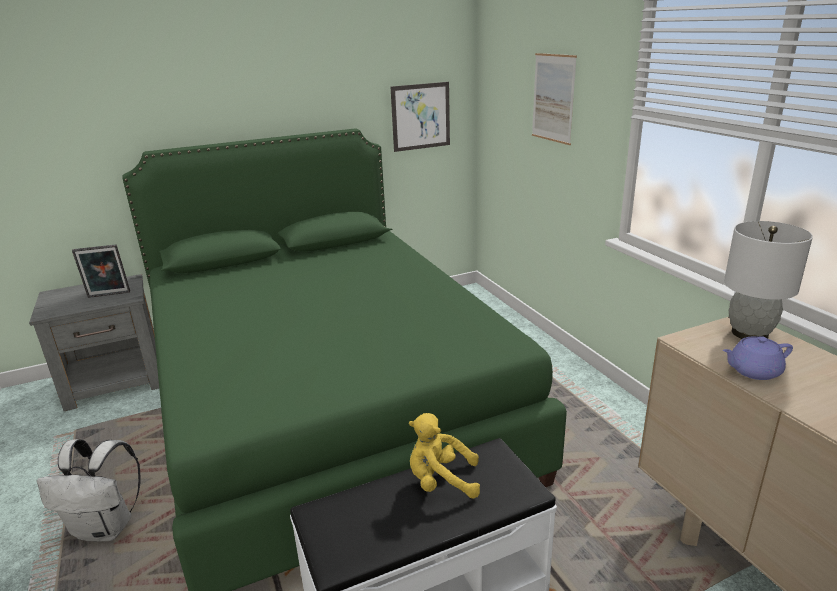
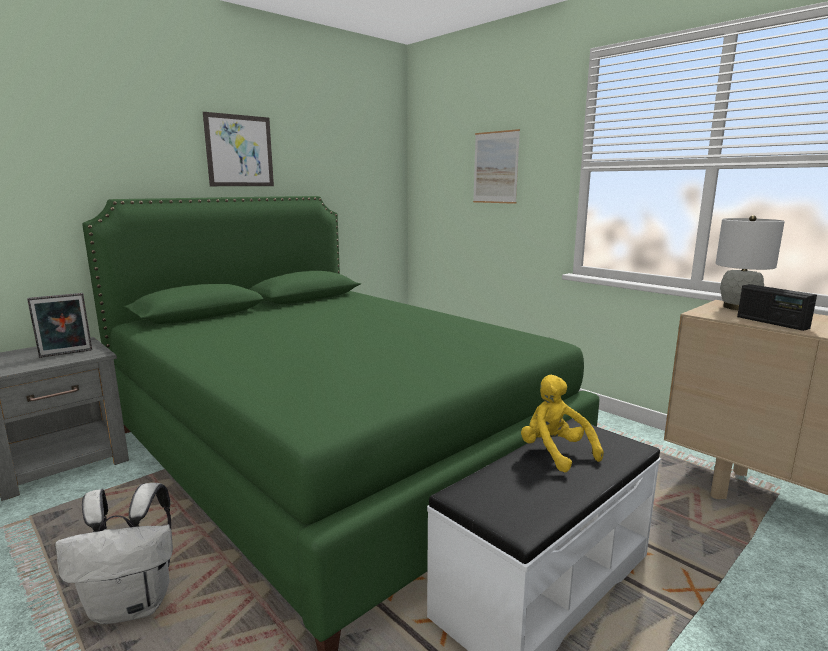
camera: 20 degrees left, 10 degrees down
(421, 116) = (365, 192): picture -> picture (239, 151)
(441, 481) = (555, 453): yellow plush toy -> yellow plush toy turned 75 degrees clockwise
(753, 371) = (771, 322): purple teapot -> radio

